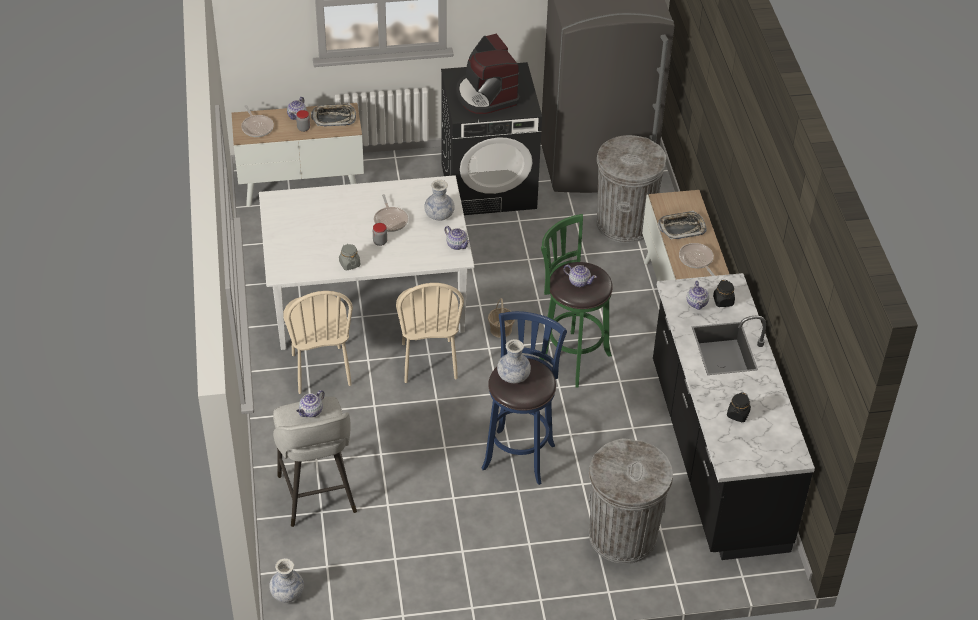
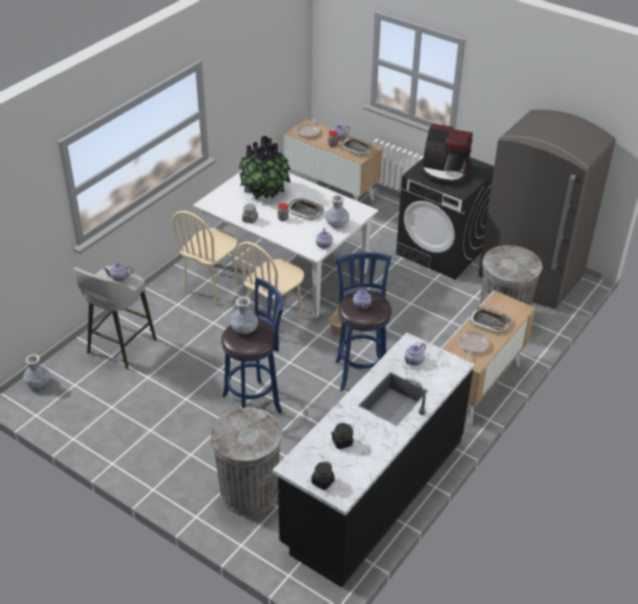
camera: 45 degrees right, 5 degrees down
(321, 224) = (265, 192): none -> potted plant
(390, 220) = (305, 211): frying pan -> tray
(486, 95) = (445, 172): coffee machine -> coffee machine turned 90 degrees counterclockwise
(571, 357) = (361, 372): green stool -> blue stool
(723, 301) = (434, 371): black jar -> black jar (322, 482)

